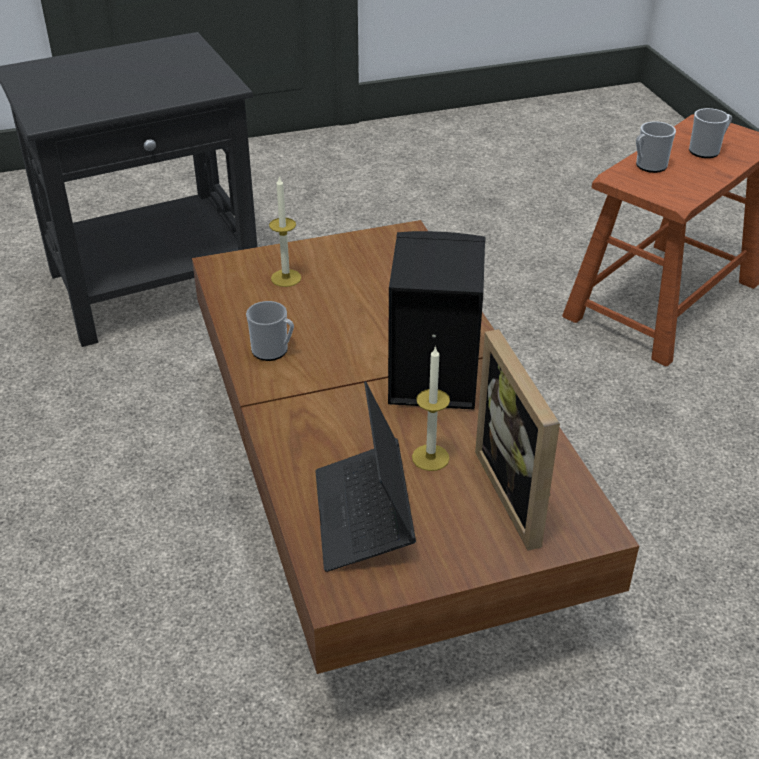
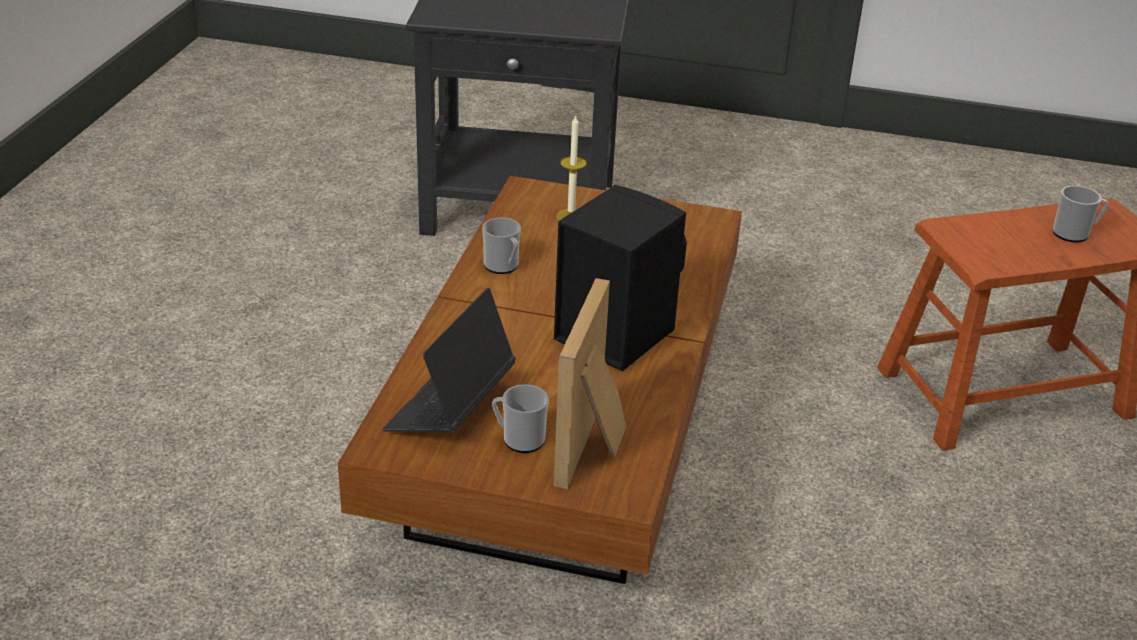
camera: 30 degrees right, 5 degrees down
(430, 457) = (547, 390): candle -> none
(648, 166) = (989, 227): mug -> mug (519, 439)

